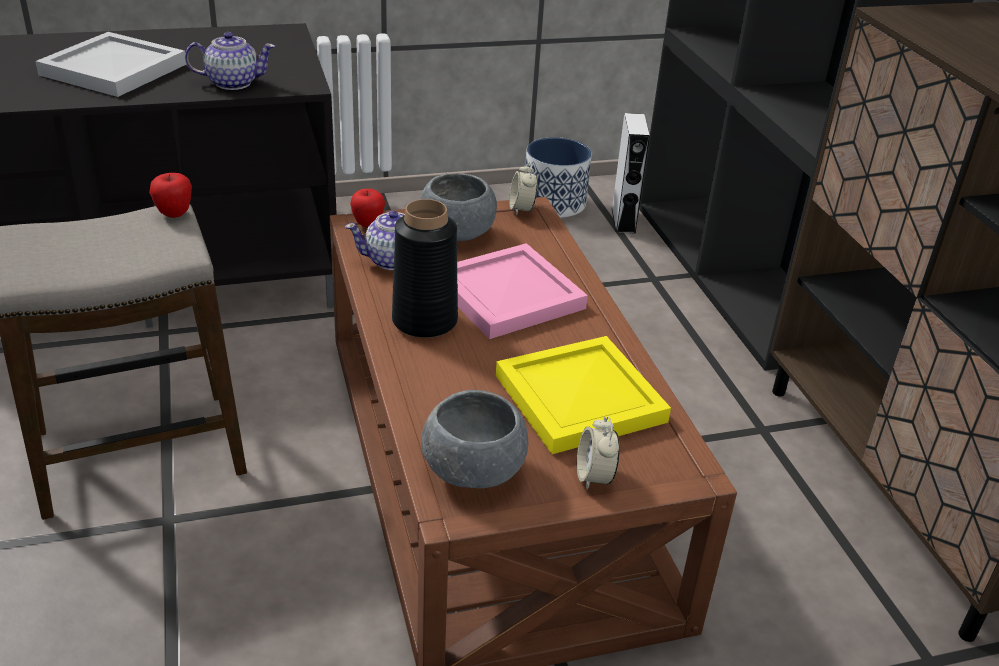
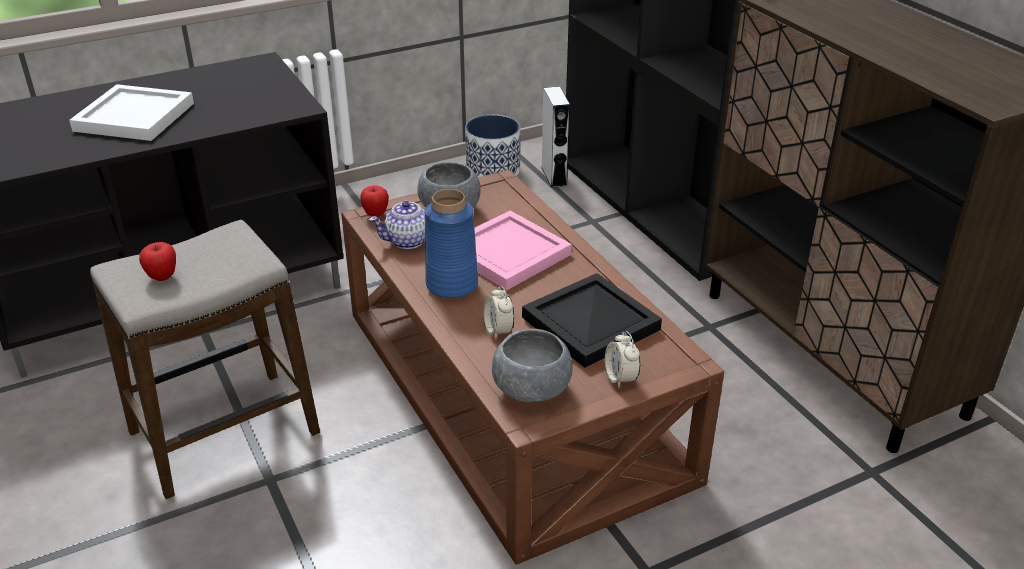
camera: 10 degrees left, 0 degrees up
(174, 214) = (238, 231): apple -> apple (162, 277)
(232, 83) = (241, 114): teapot -> none
(425, 321) = (452, 284): black vase -> blue vase
(521, 209) = (493, 182): alarm clock -> alarm clock (498, 330)
(582, 399) = (593, 323): yellow tray -> black tray

